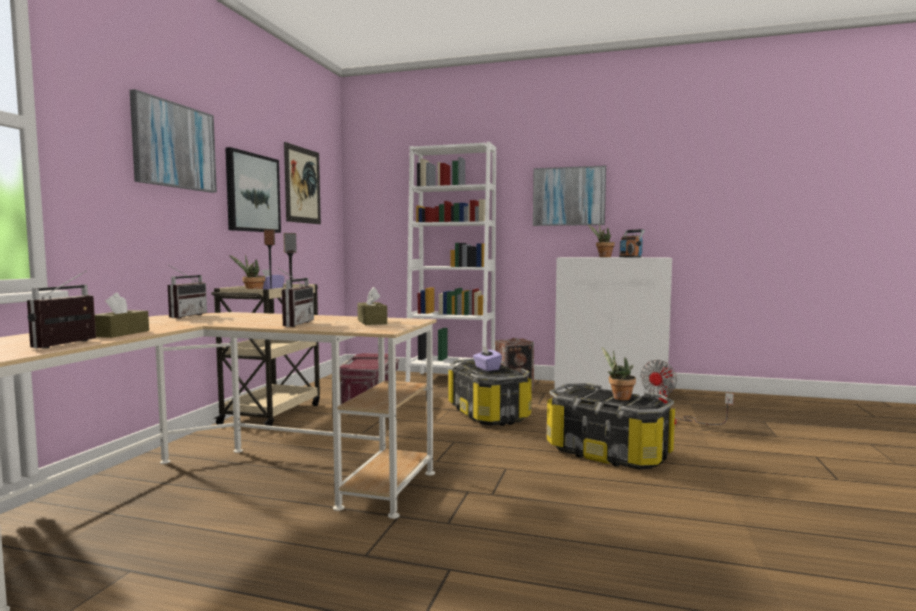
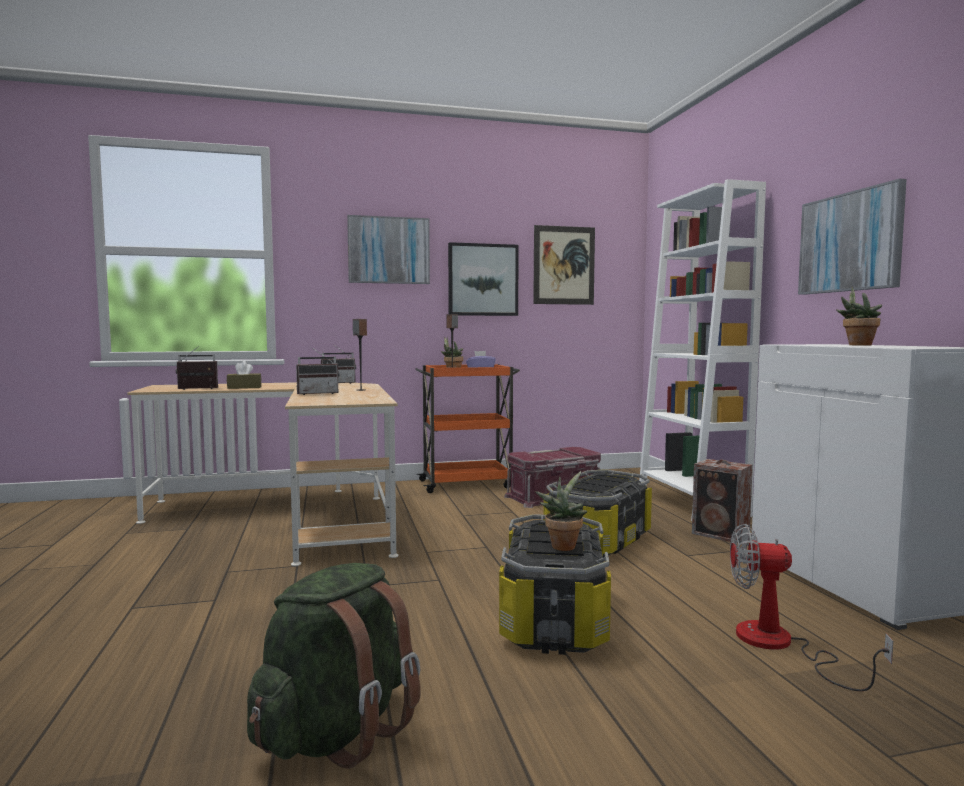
camera: 60 degrees right, 0 degrees up
(272, 413) = (467, 484): beige cart -> orange cart
(372, 322) = (352, 398): brown tissue box -> none
(486, 368) = (600, 484): purple tissue box -> none
(630, 257) = (879, 346): radio -> none
(742, 542) = (337, 732): none -> green backpack

